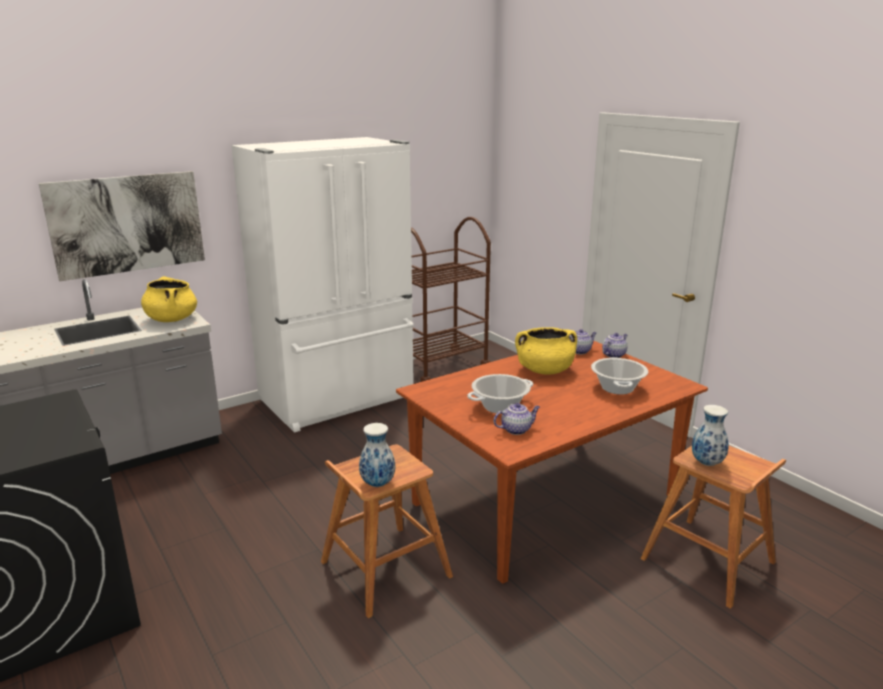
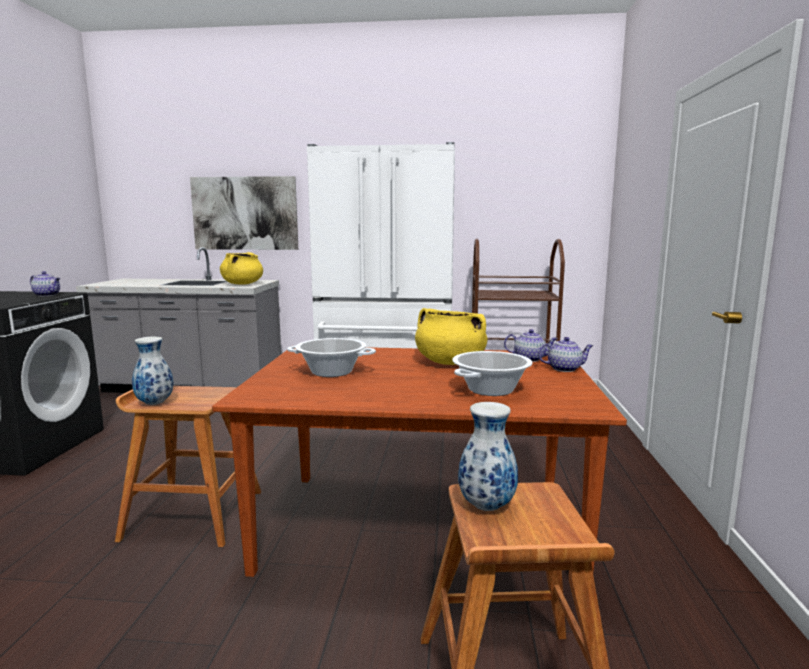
camera: 40 degrees right, 10 degrees down
(516, 429) = (296, 388): teapot -> teapot (47, 295)

